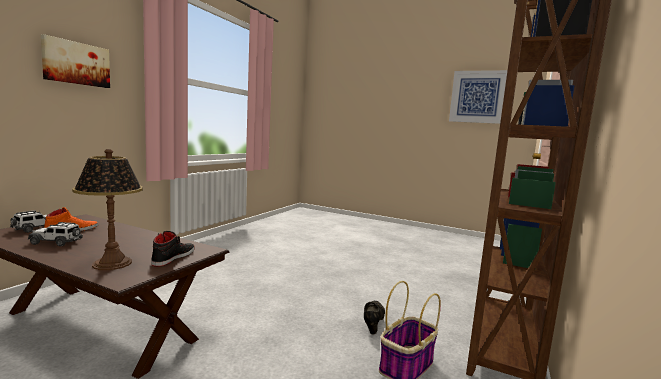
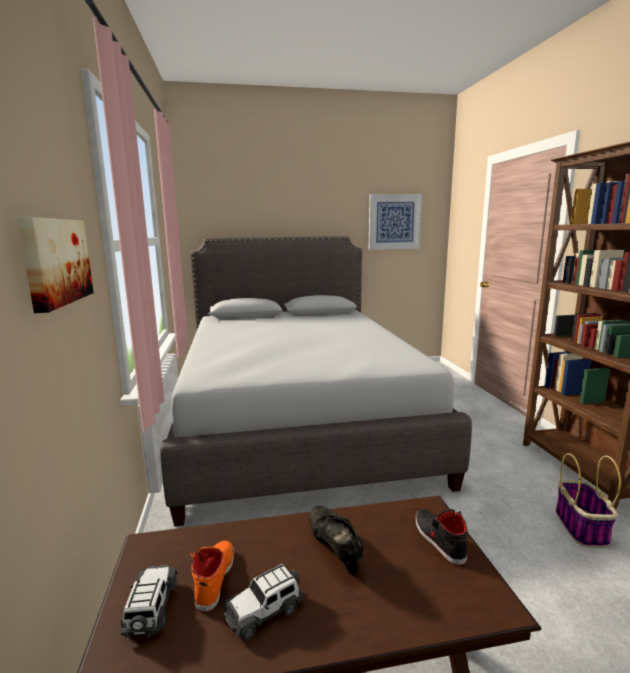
camera: 35 degrees left, 5 degrees up
(112, 263) = (423, 593): table lamp -> none
(320, 239) = (297, 419): none -> grey bed
(372, 323) = (500, 499): black shoe -> black shoe (334, 550)

